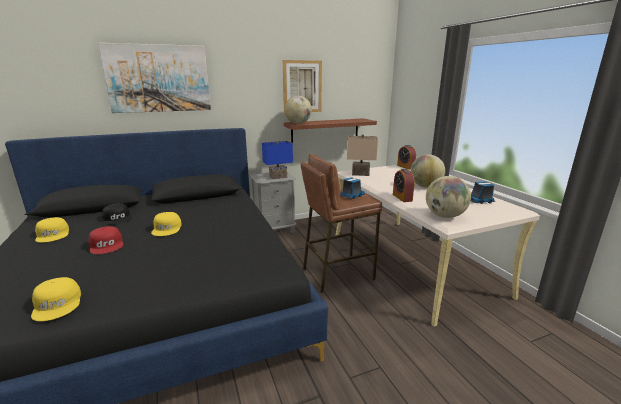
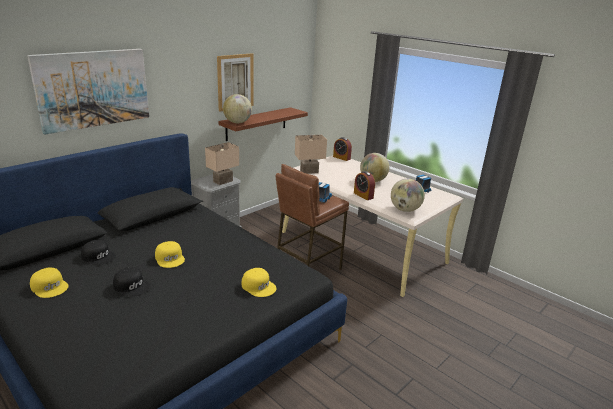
camera: 25 degrees left, 5 degrees up
(58, 304) = (162, 343): yellow cap -> yellow cap (259, 286)
(107, 245) = (132, 286): red cap -> black cap
(278, 177) = (222, 181): blue table lamp -> beige table lamp

